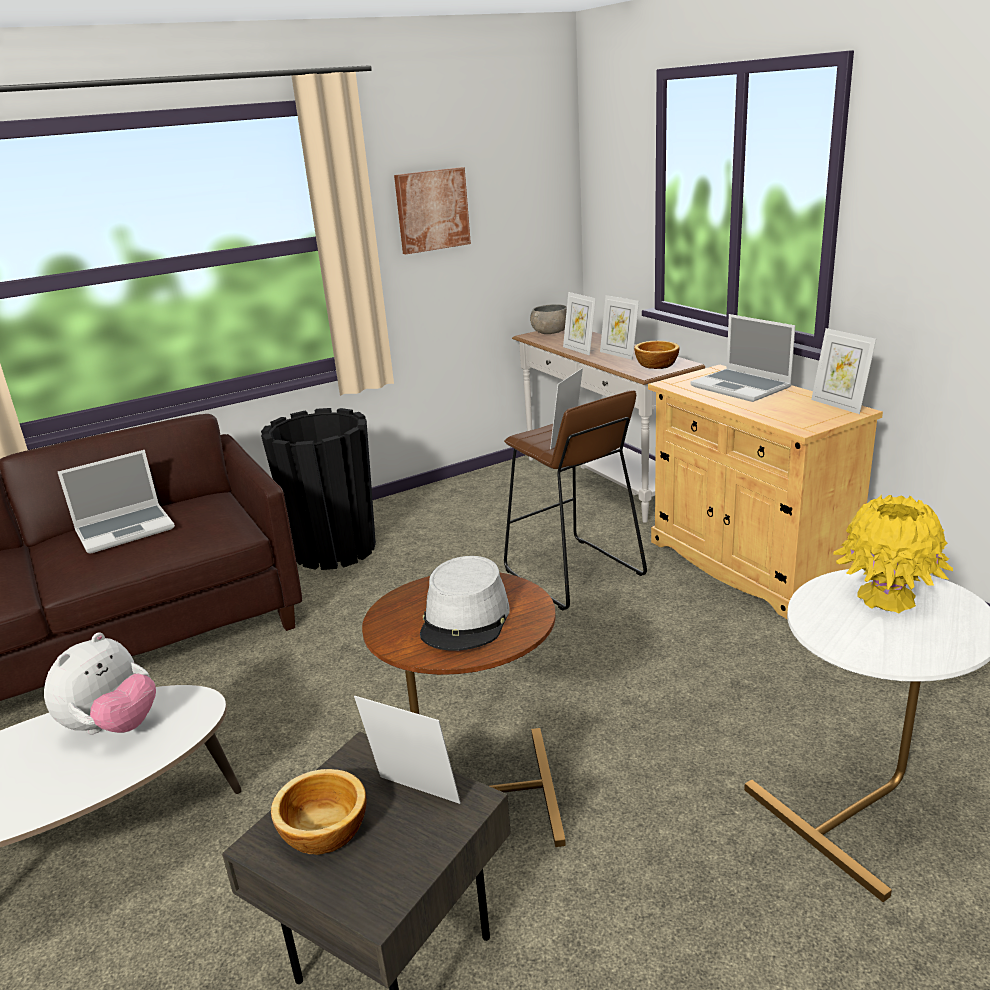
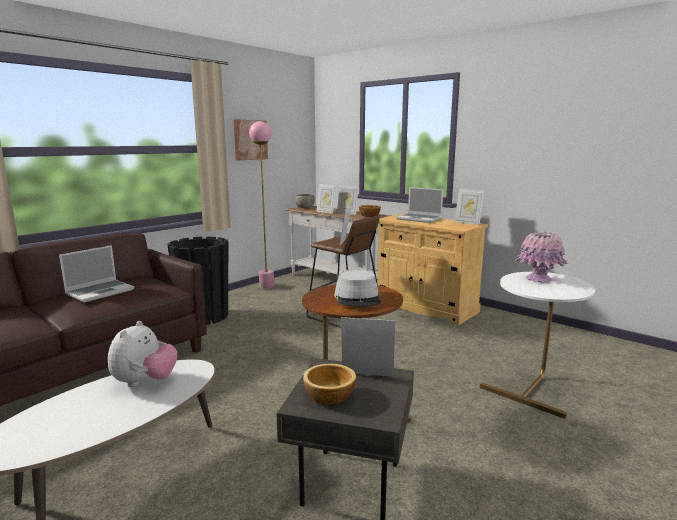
camera: 20 degrees left, 10 degrees down
(470, 486) = (266, 286): none -> pink floor lamp
(886, 597) = (538, 279): yellow vase -> pink vase

